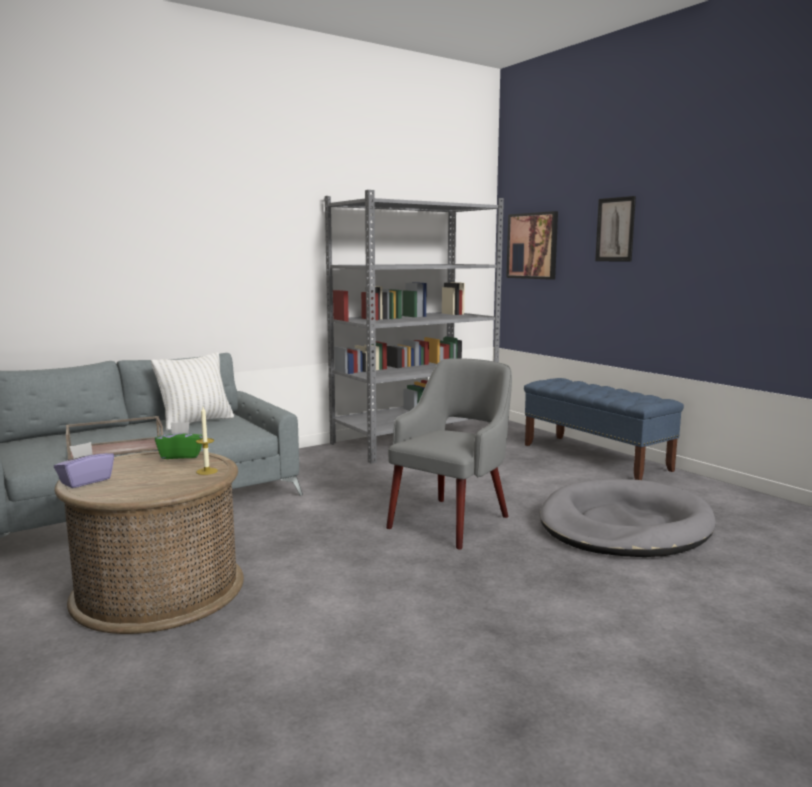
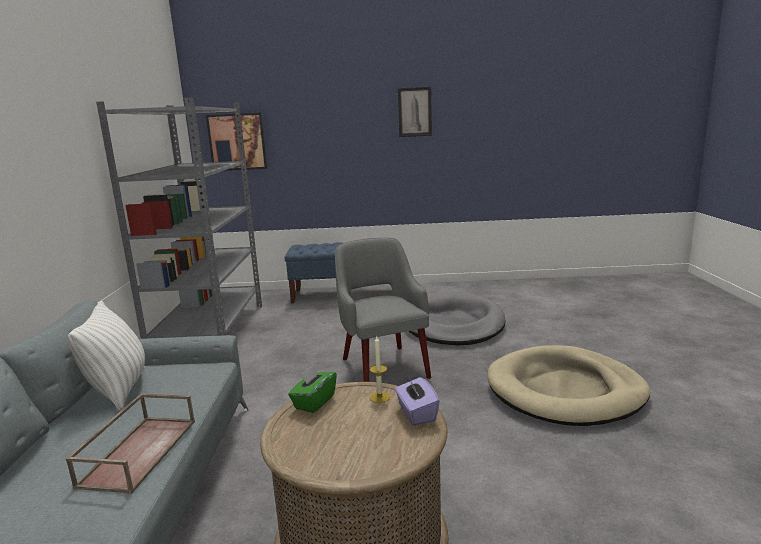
camera: 55 degrees left, 5 degrees up
(86, 481) = (341, 465): purple tissue box -> purple tissue box (416, 414)
(546, 639) = (565, 390): none -> beige dog bed
(615, 229) = (321, 126): picture -> picture (414, 112)

